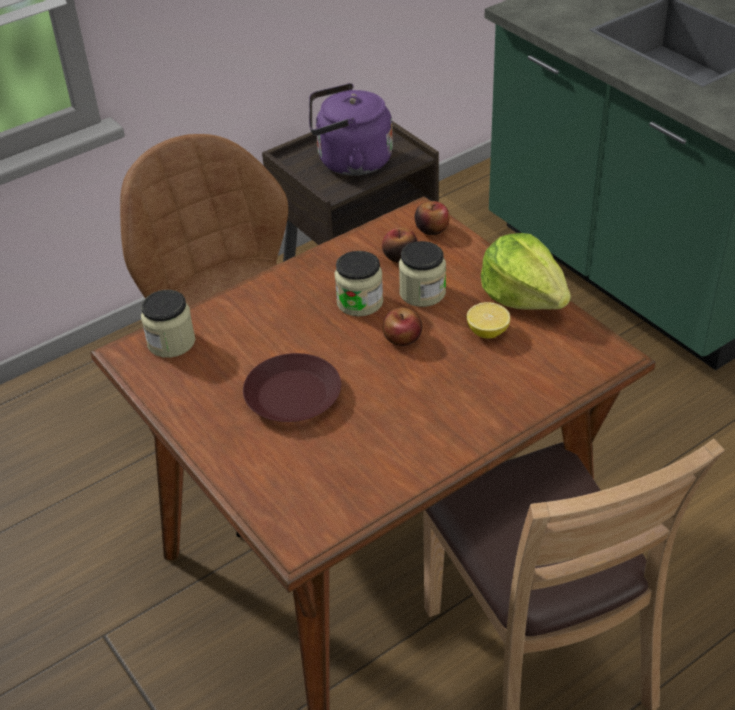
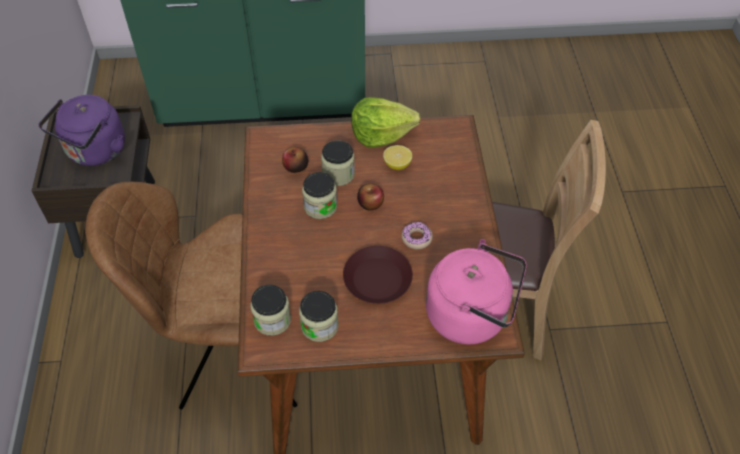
camera: 60 degrees left, 10 degrees up
(189, 381) = (319, 326): none -> jar
(305, 504) = (472, 315): none -> pink kettle
(384, 401) = (416, 238): none -> donut
(432, 229) = (283, 139): apple -> none

